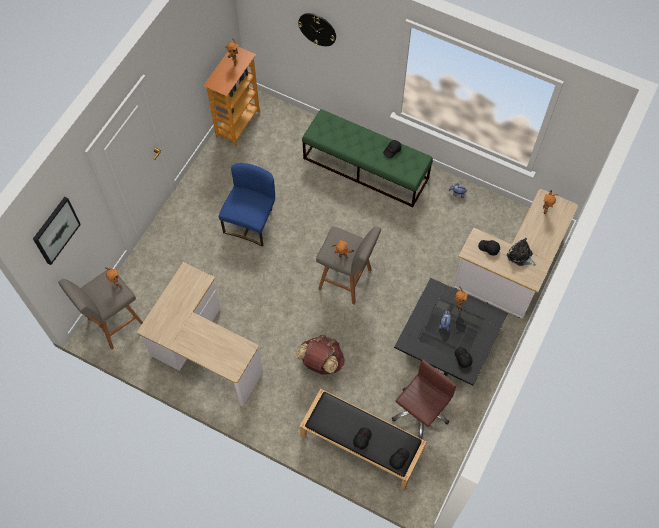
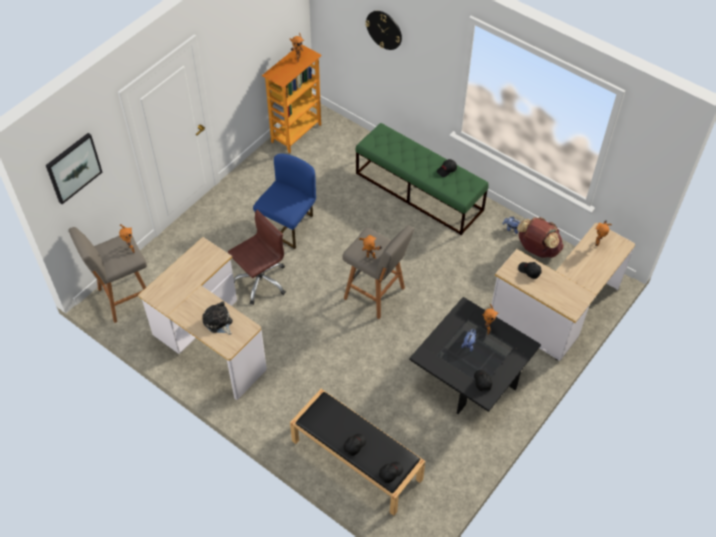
camera: 10 degrees right, 10 degrees down
(321, 362) = (330, 370): brown backpack -> brown backpack (537, 249)
(420, 412) = (428, 438): brown office chair -> brown office chair (260, 281)
(520, 256) = (562, 283): plush toy -> plush toy (218, 322)

